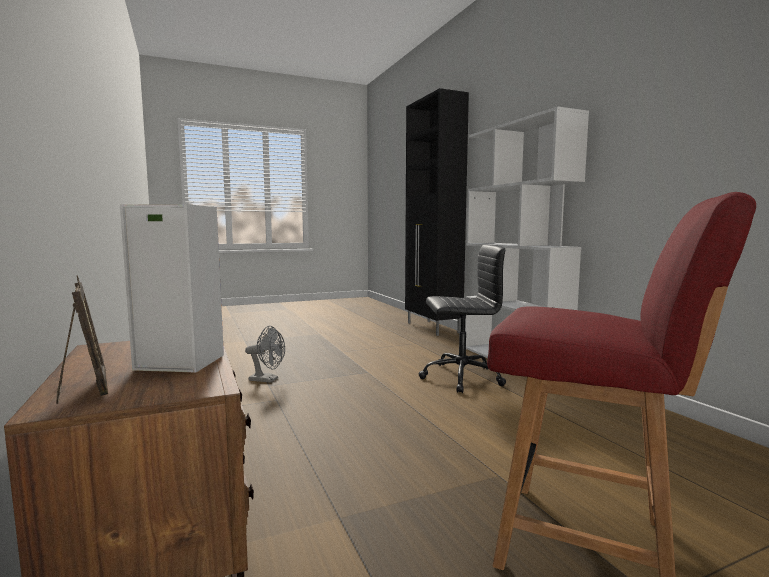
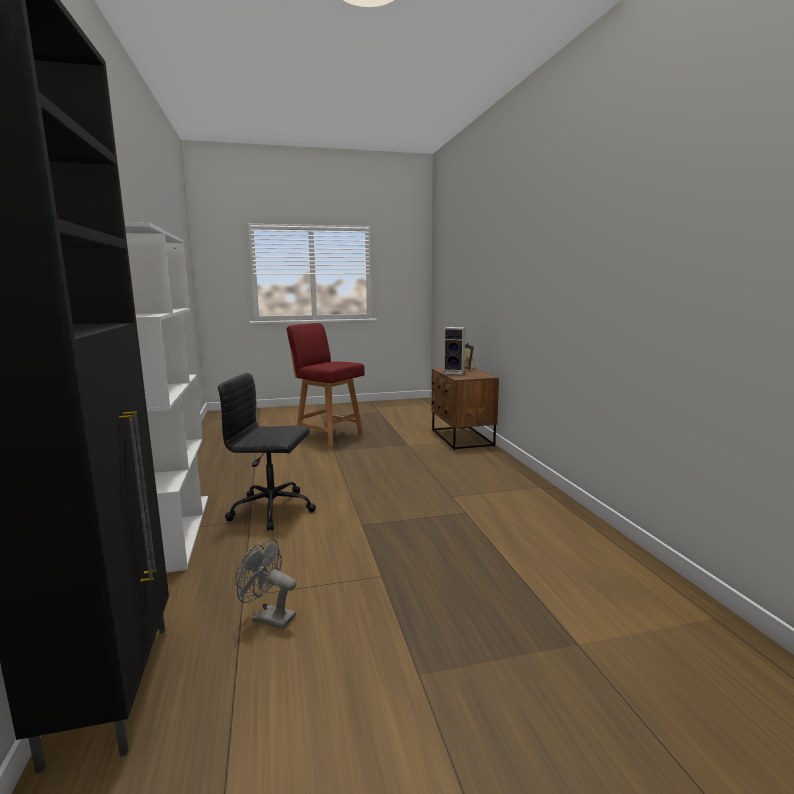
camera: 170 degrees left, 5 degrees up
(267, 380) = (470, 520): grey fan -> grey fan (268, 617)

